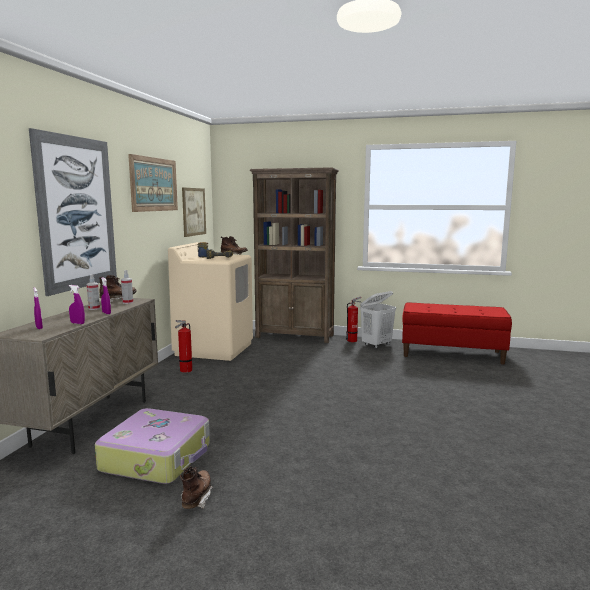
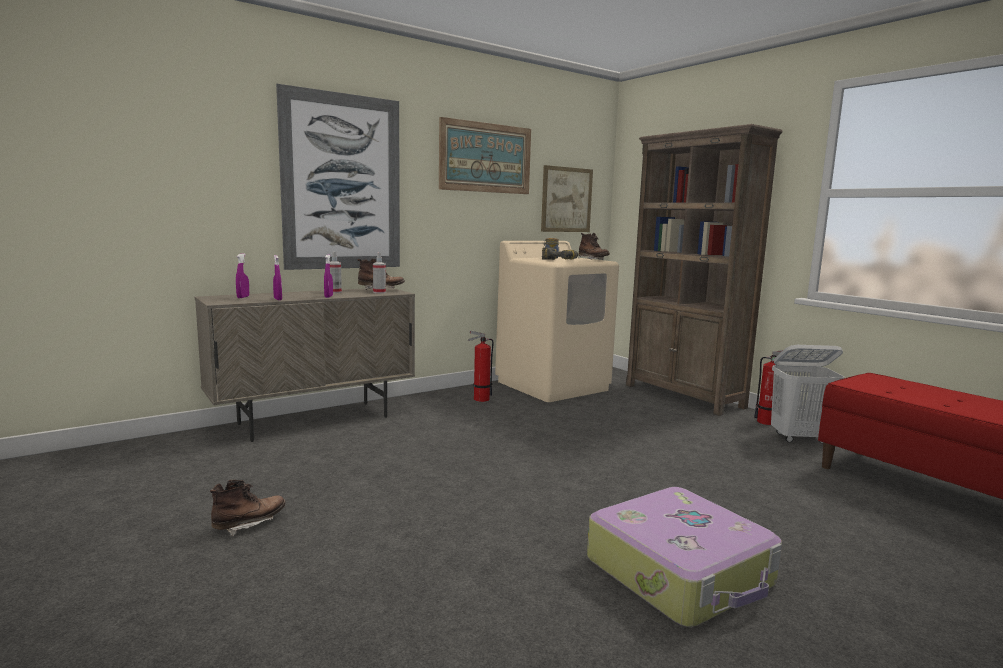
camera: 40 degrees right, 0 degrees up
(158, 457) = (297, 472): suitcase -> suitcase (681, 573)

